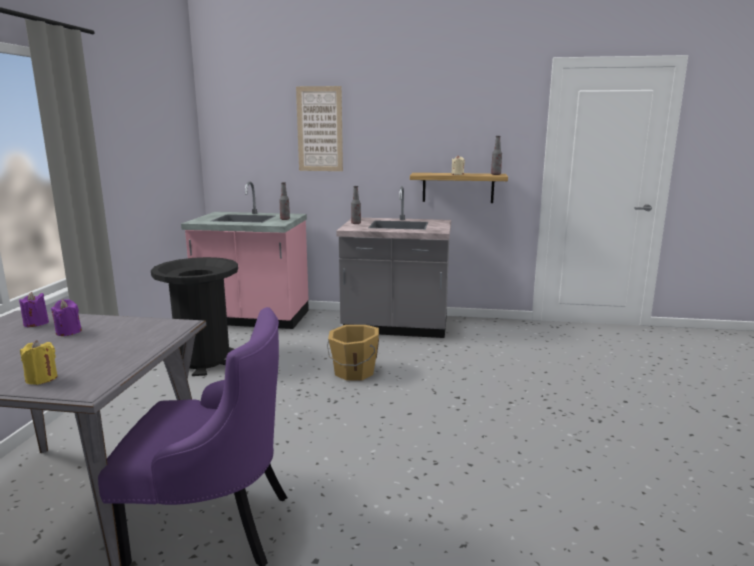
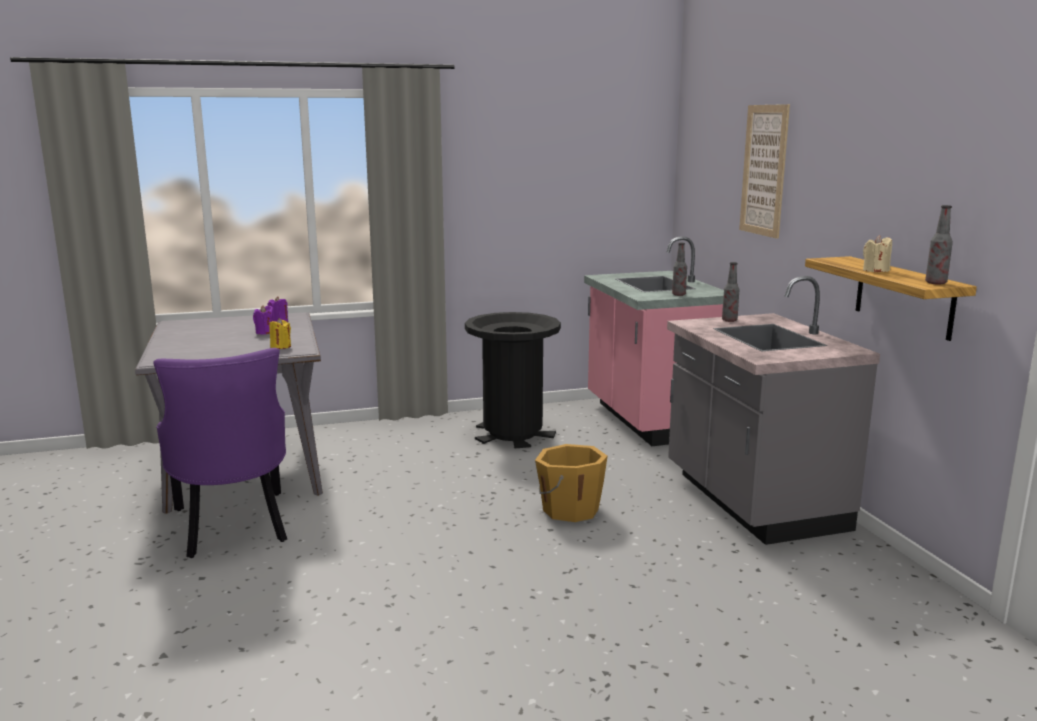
camera: 65 degrees right, 0 degrees up
(41, 379) = (174, 348): yellow candle -> yellow candle (280, 346)

